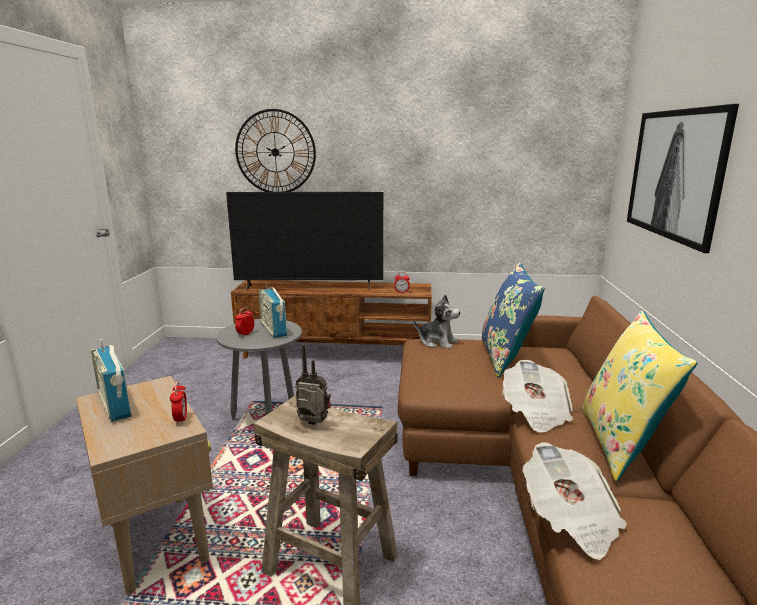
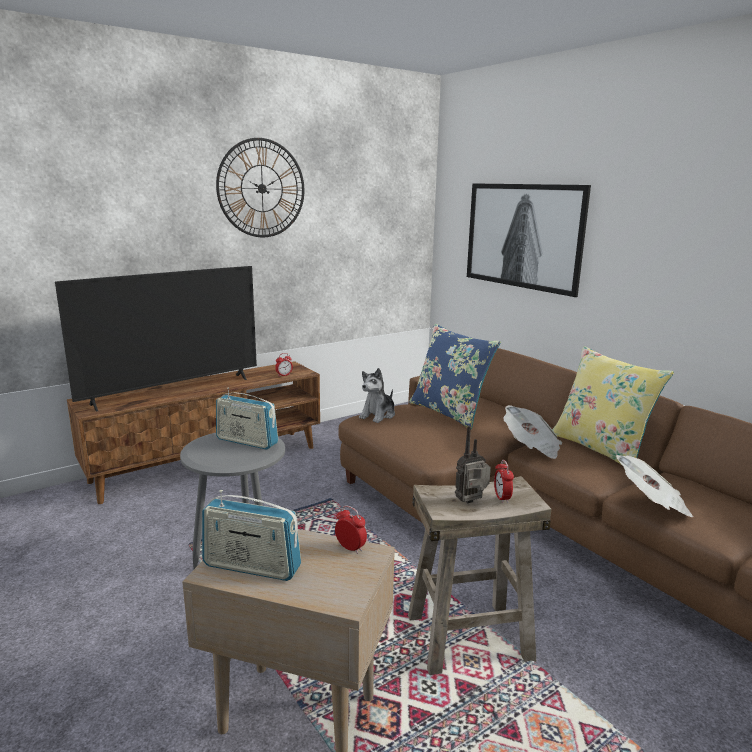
camera: 40 degrees left, 0 degrees up
(245, 334) = (227, 455): alarm clock -> alarm clock (502, 498)
(275, 152) = (97, 223): wall clock -> wall clock (262, 188)
(437, 342) = (378, 415): plush toy -> plush toy turned 135 degrees clockwise

